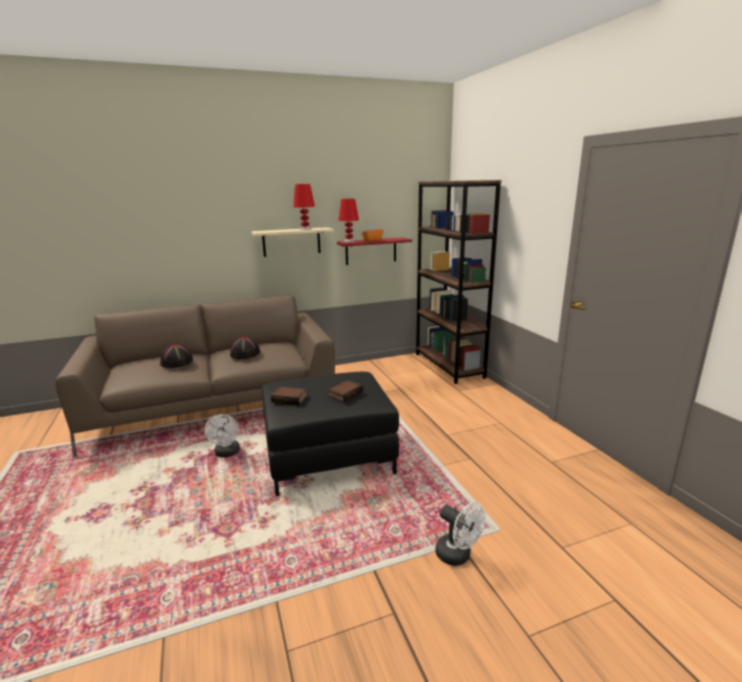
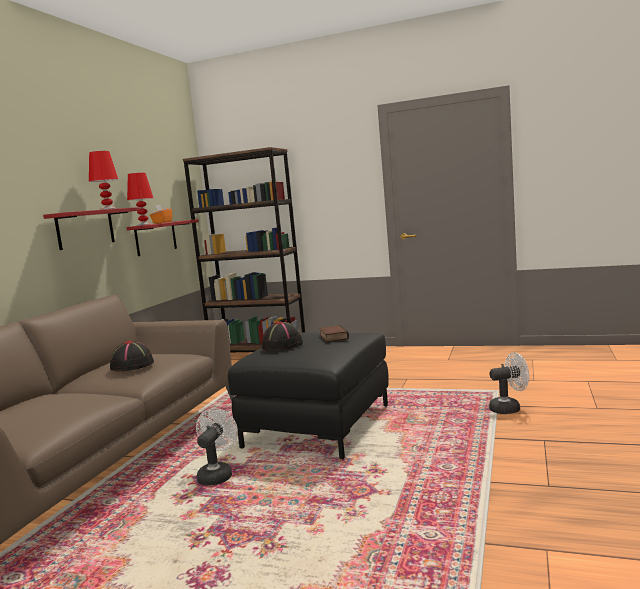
camera: 50 degrees left, 10 degrees down
(177, 362) = (64, 397): black hat -> black hat (282, 345)
(227, 453) = (217, 475): white fan -> white fan turned 105 degrees counterclockwise
(290, 398) = (302, 353): book -> none
(291, 242) = (85, 228): beige shelf -> red shelf

